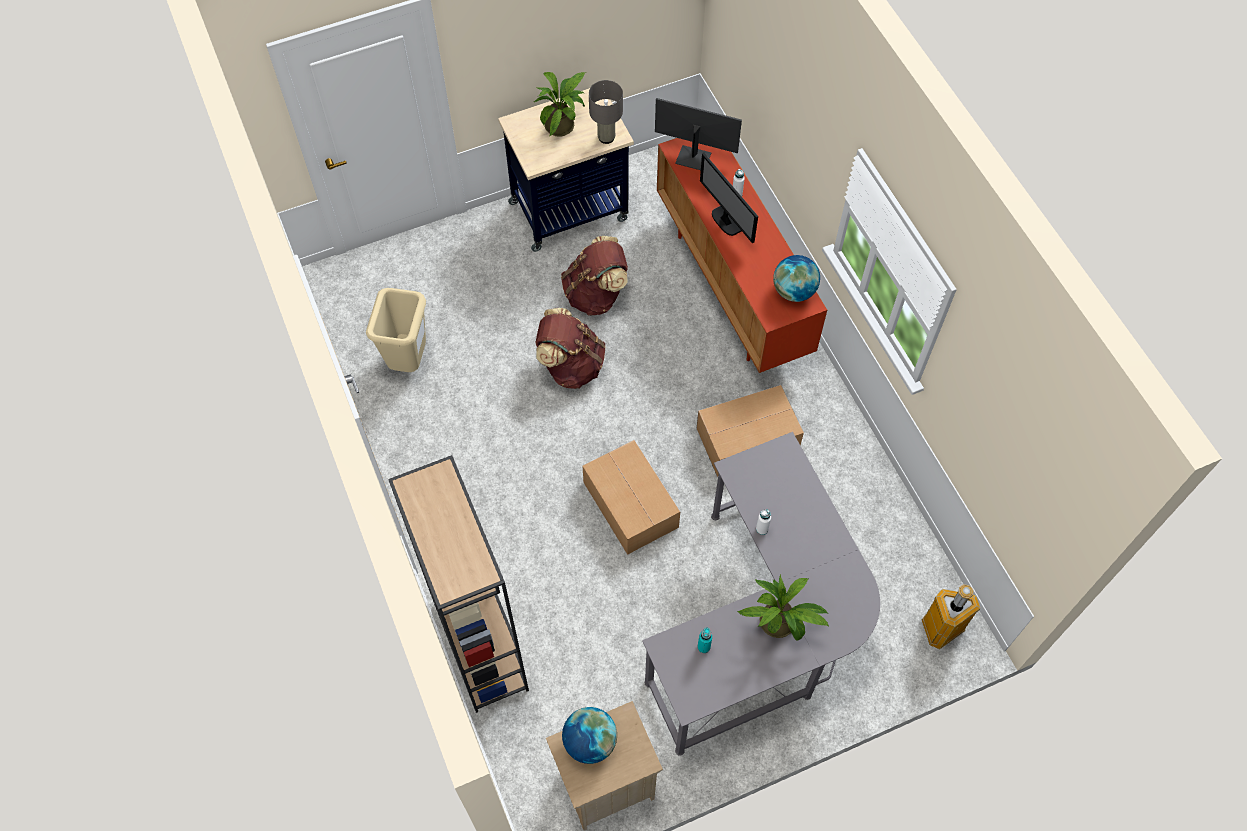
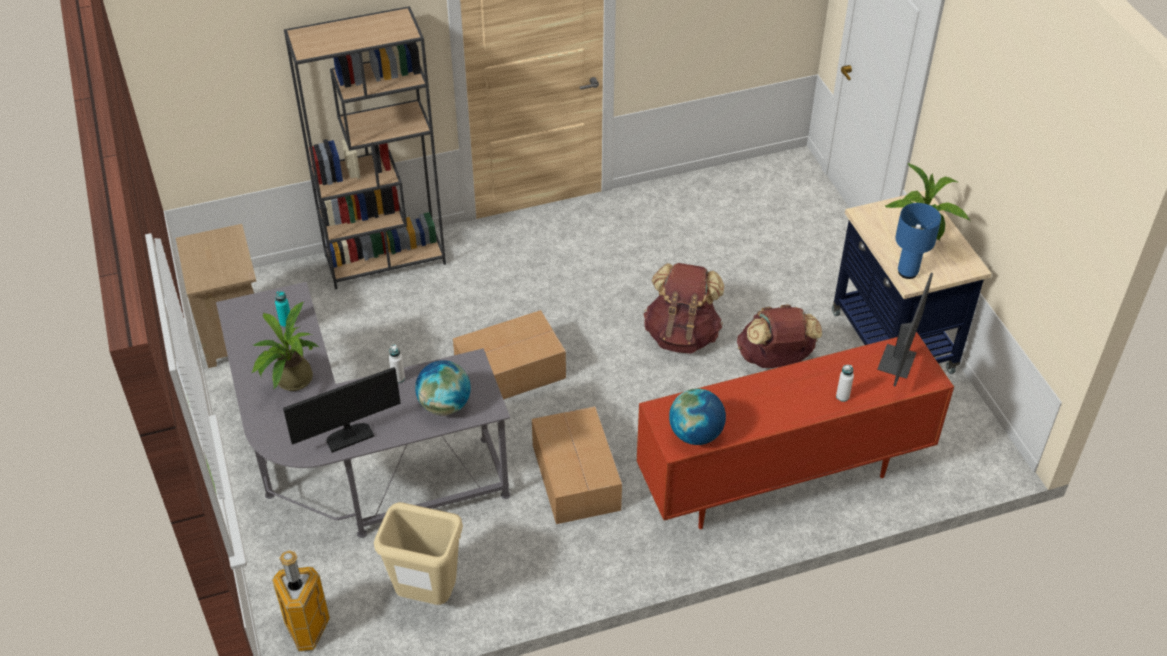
camera: 95 degrees right, 15 degrees down
(408, 362) = (692, 217): beige trash can -> beige trash can (426, 596)
(590, 742) = (228, 249): globe -> globe (445, 405)
(606, 138) = (907, 272): grey table lamp -> blue table lamp
(725, 221) = (799, 382): monitor -> monitor (349, 437)

